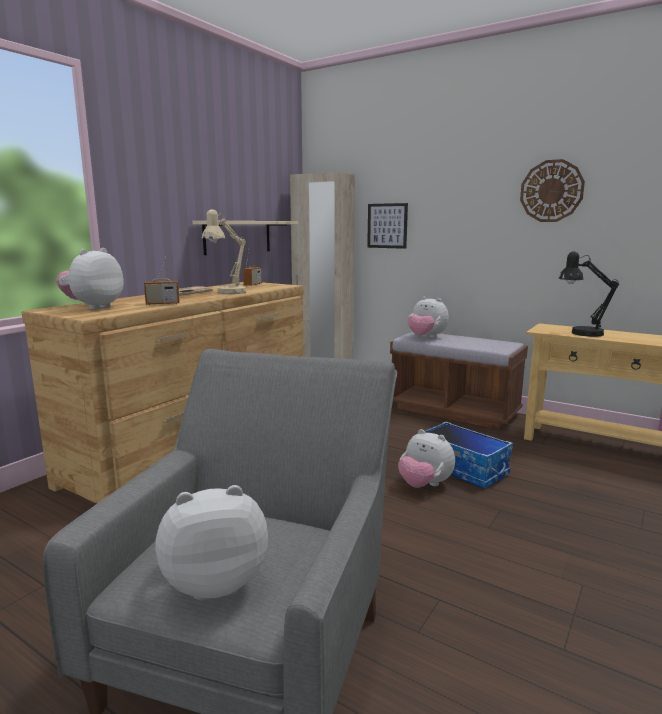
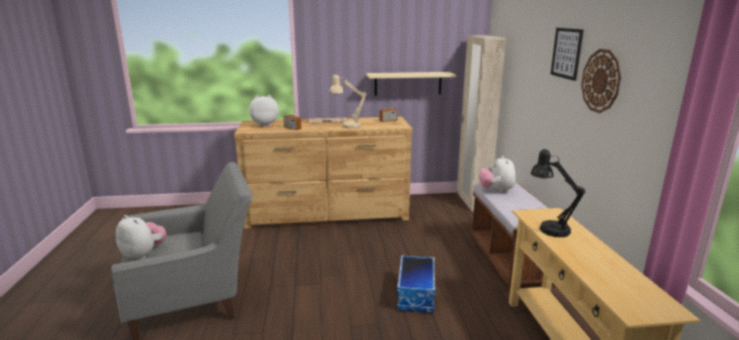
camera: 50 degrees right, 5 degrees up
(387, 226) = (517, 86): picture -> picture (566, 53)
(424, 485) = (374, 289): plush toy -> none

